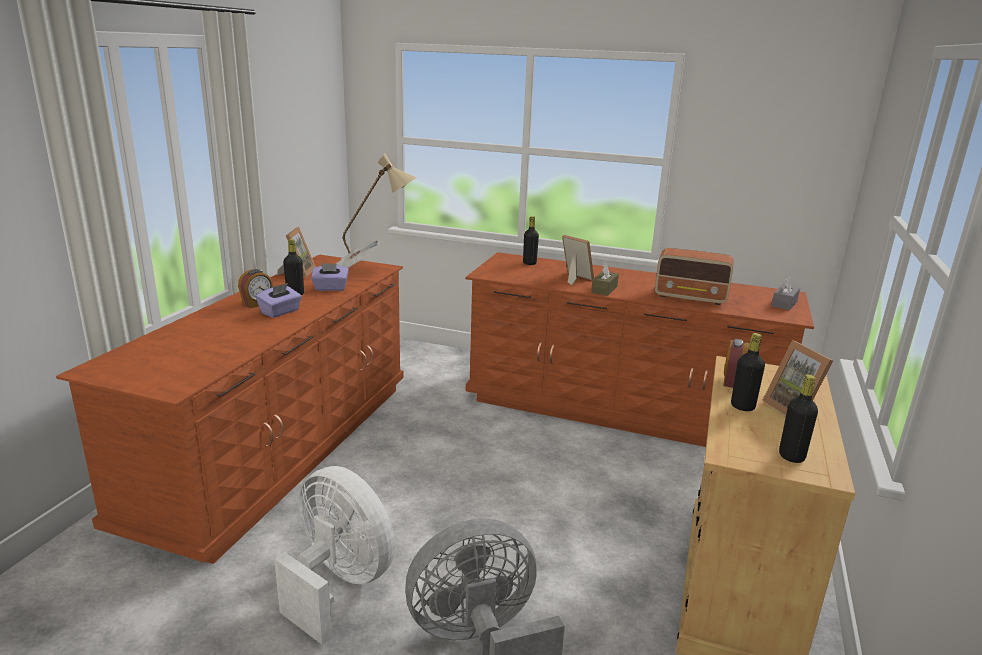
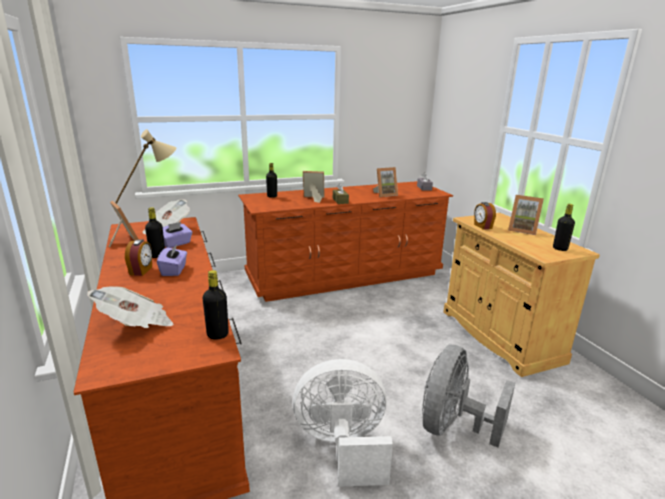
camera: 40 degrees left, 0 degrees up
(170, 346) = (136, 324): none -> newspaper
(691, 297) = (385, 194): radio -> picture frame
(742, 406) = (507, 235): black bottle -> black bottle (217, 335)

